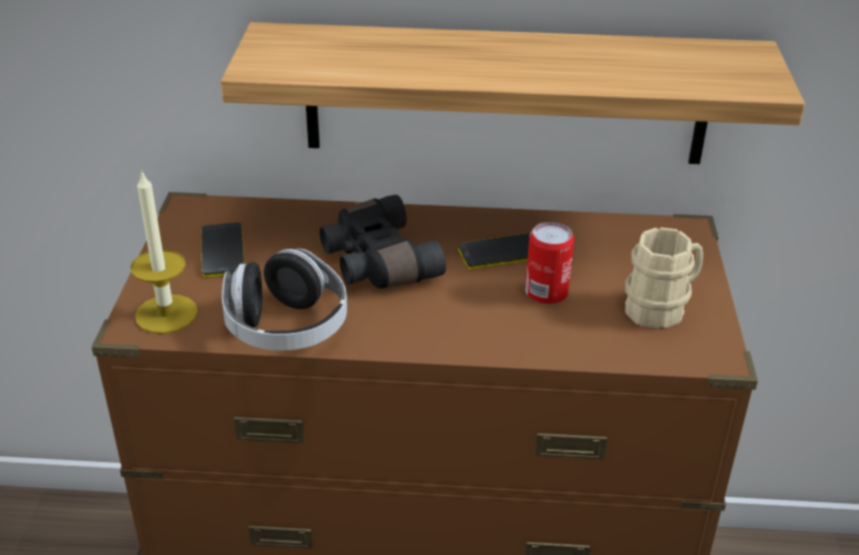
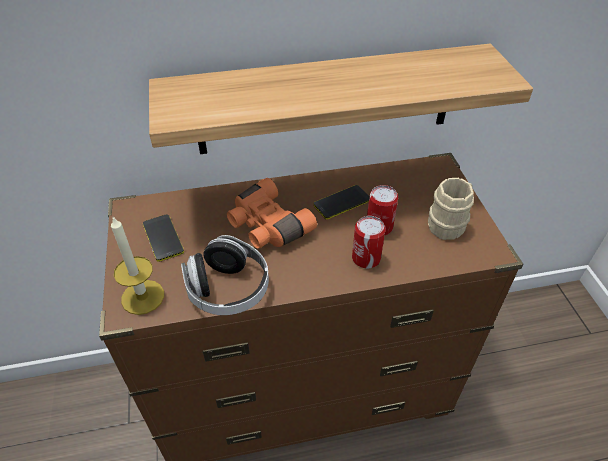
camera: 15 degrees left, 10 degrees up
(376, 262) = (267, 226): black binoculars -> orange binoculars
(506, 327) = (366, 258): none -> can

